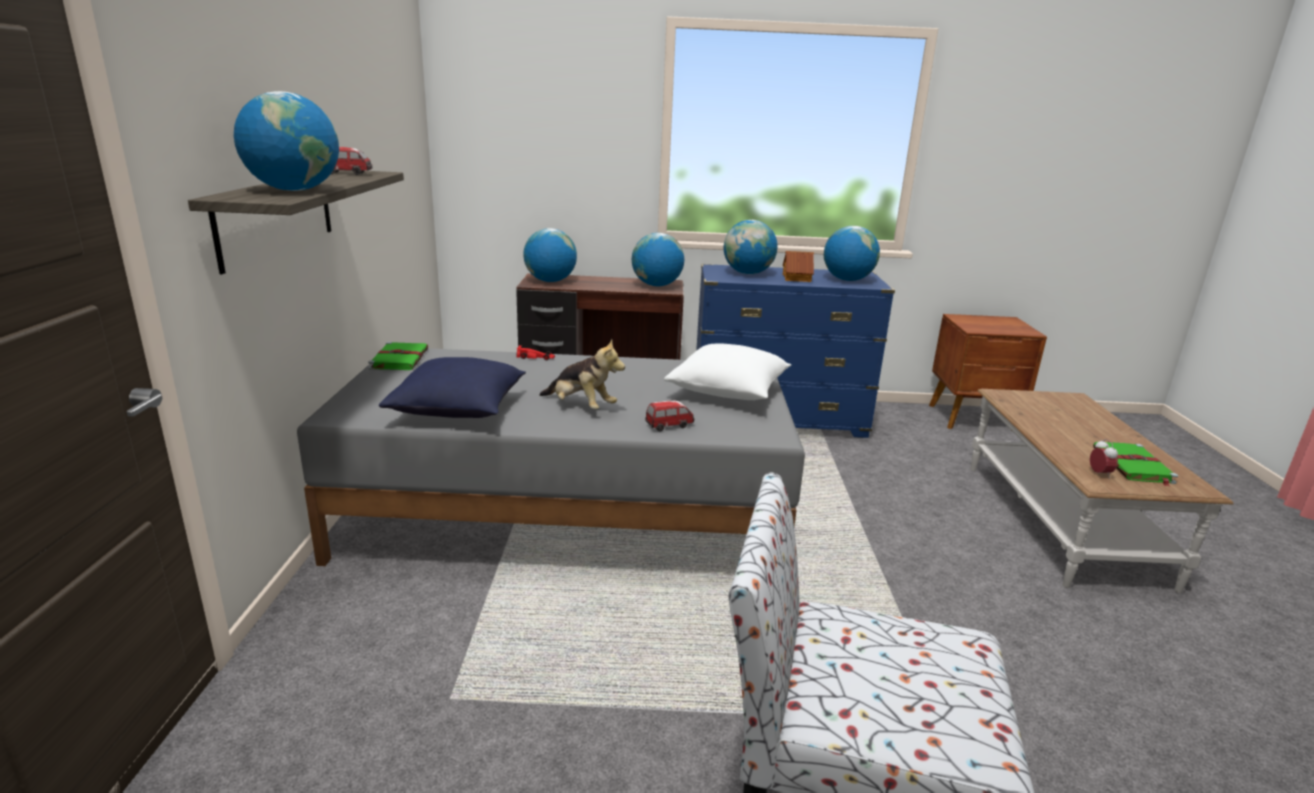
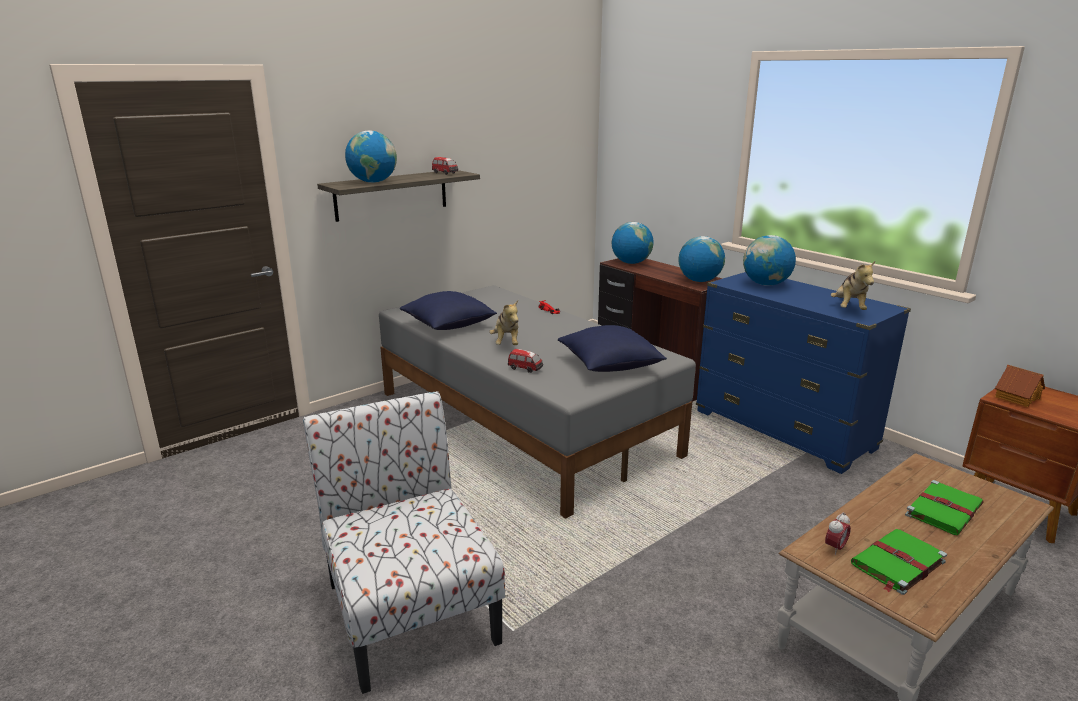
camera: 50 degrees right, 0 degrees up
(400, 359) = (482, 292): green book -> green book (944, 509)
(729, 392) = (609, 365): white pillow -> blue pillow
(796, 278) = (799, 296): toy house -> toy house (1016, 397)
(847, 280) = (848, 308): globe -> plush toy

